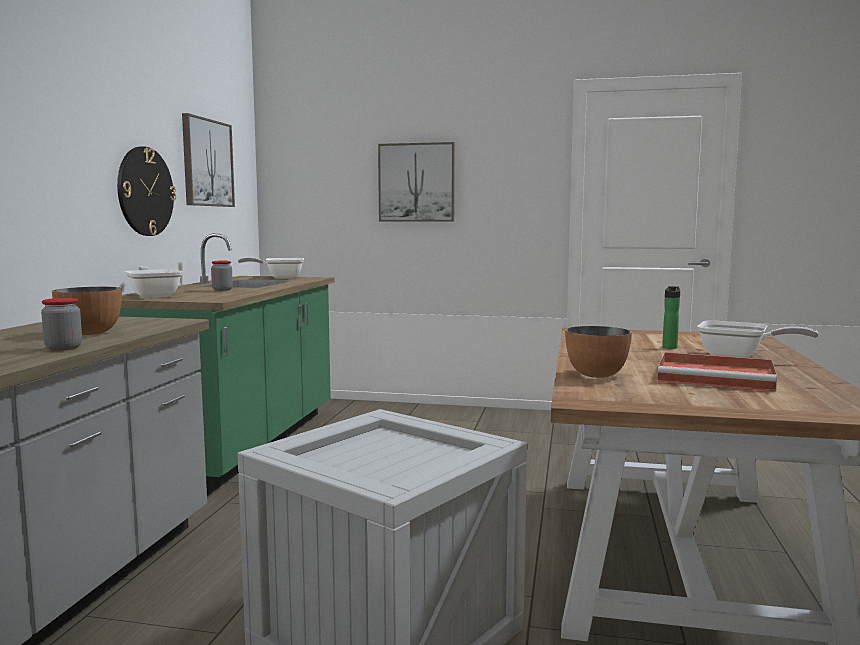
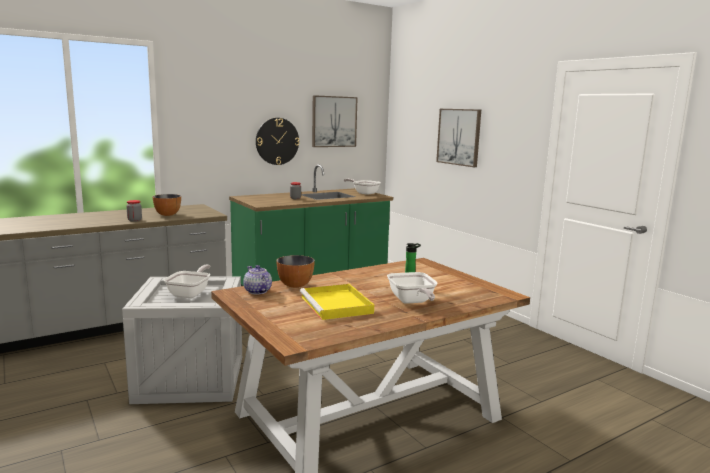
camera: 45 degrees right, 5 degrees up
(154, 295) = (255, 198): frying pan -> frying pan (191, 293)
(598, 391) = (257, 291): none -> teapot
(718, 377) = (337, 305): red tray -> yellow tray

